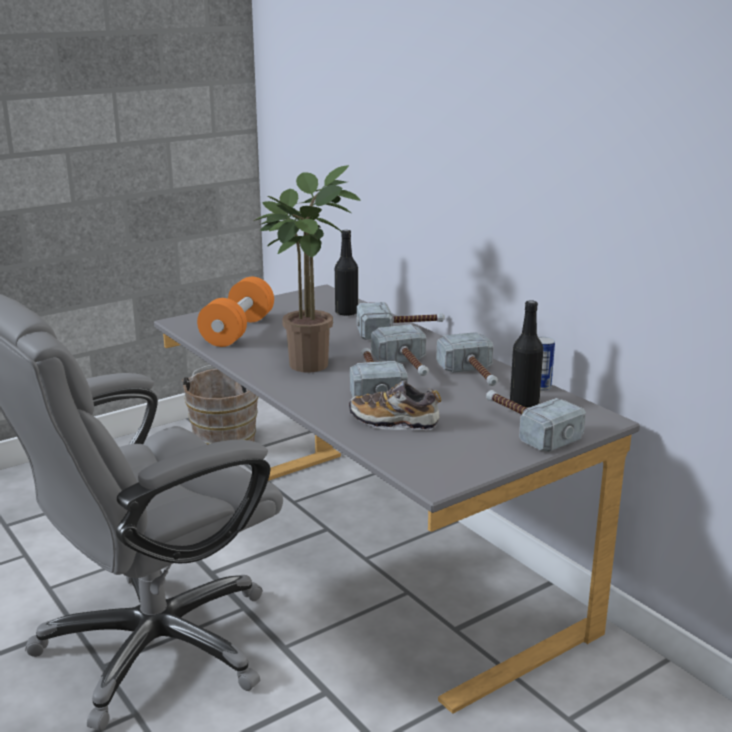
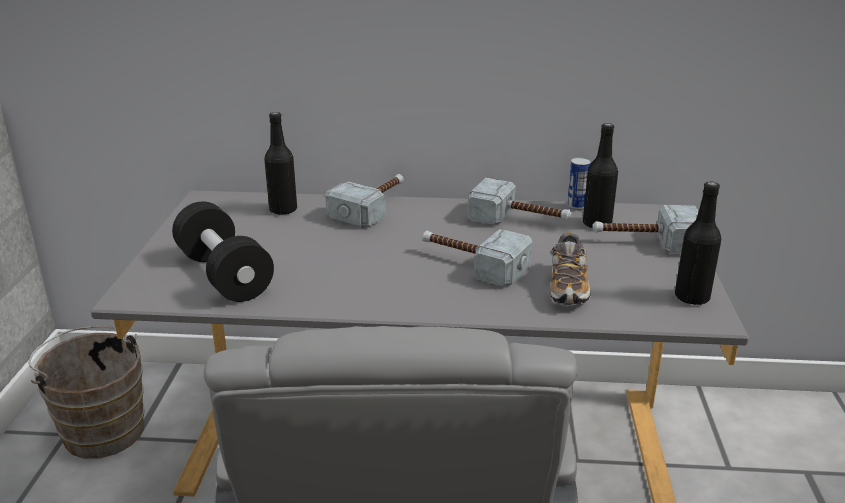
camera: 50 degrees left, 5 degrees up
(238, 331) = (224, 275): orange dumbbell -> black dumbbell
(307, 362) = (370, 272): potted plant -> none
(394, 422) = (568, 288): shoe -> shoe turned 45 degrees counterclockwise
(407, 368) = (459, 236): hammer -> none
(458, 467) = (691, 297): none -> black bottle

